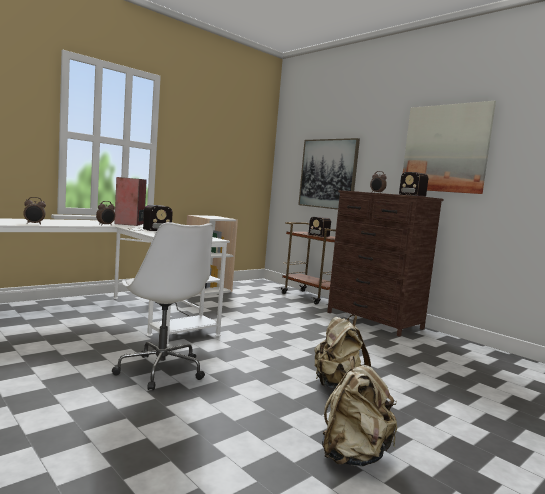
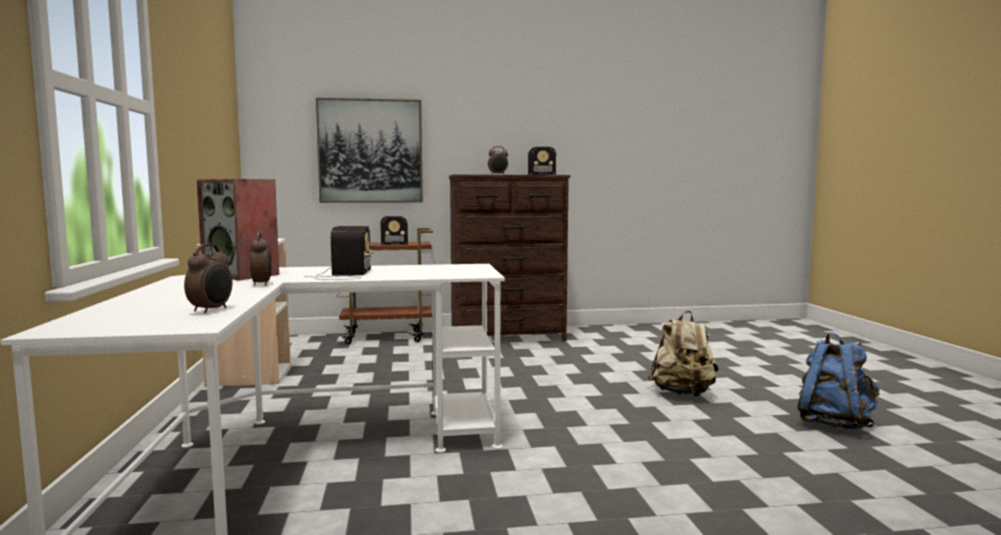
camera: 55 degrees left, 0 degrees up
(162, 372) = (602, 465): white office chair -> none
(353, 455) = (834, 424): beige backpack -> blue backpack
(445, 148) = (545, 118): picture -> none

